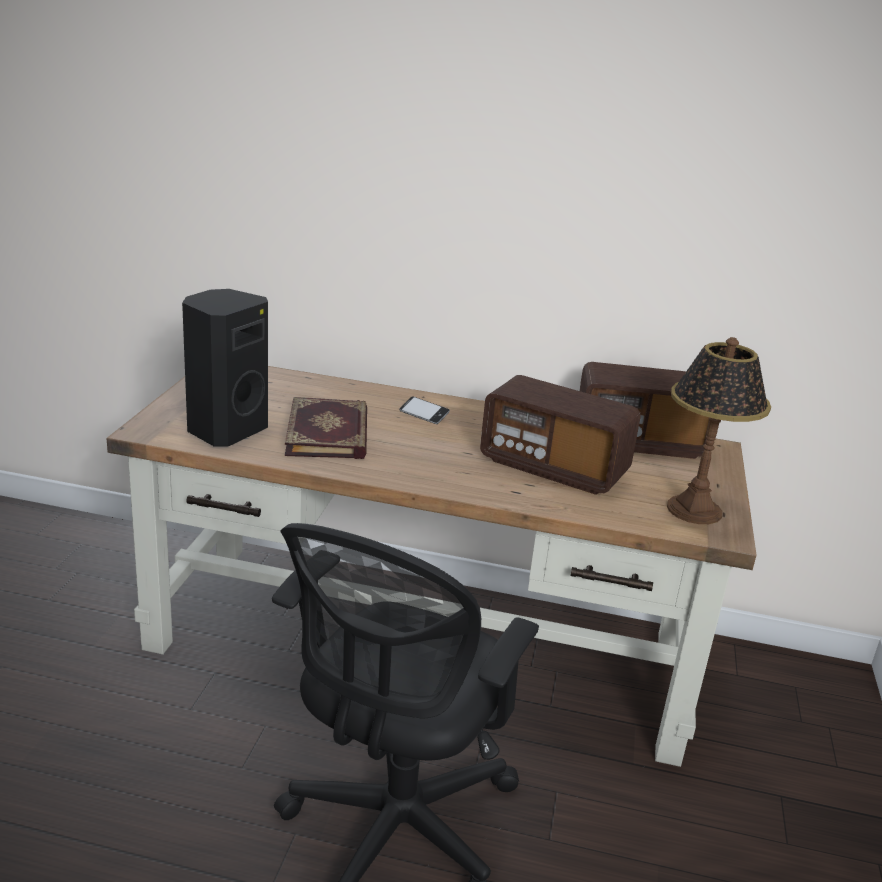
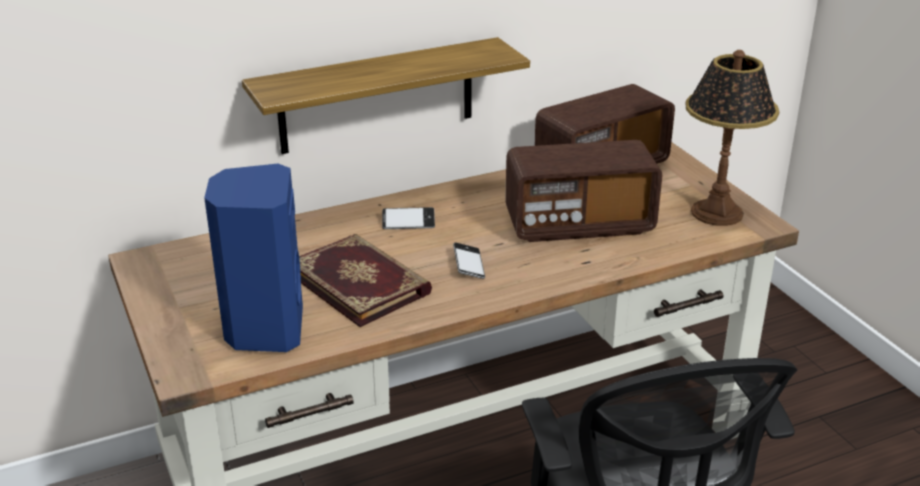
camera: 35 degrees left, 5 degrees up
(225, 430) = (264, 330): black speaker -> blue speaker
(422, 455) = (468, 265): none -> phone
(446, 302) = (377, 96): none -> shelf

